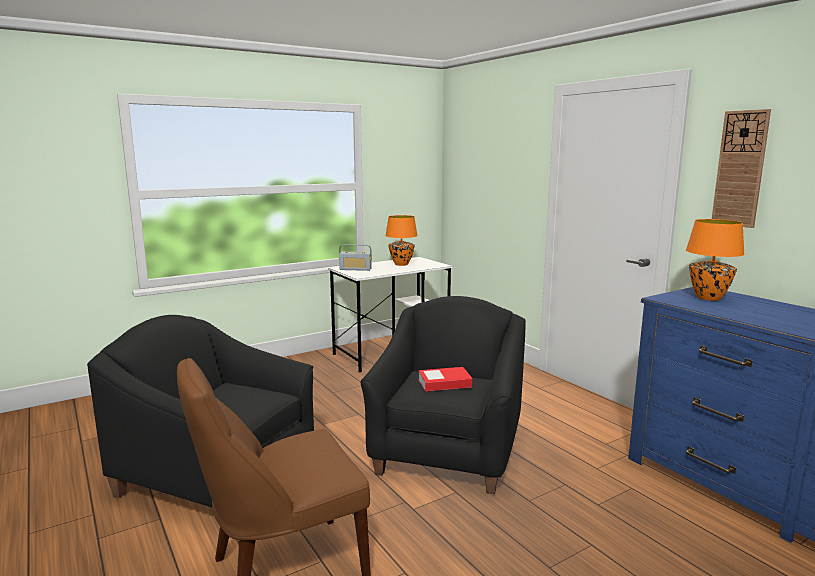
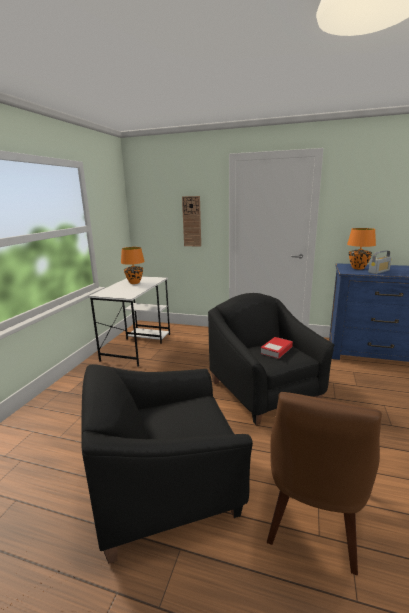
camera: 40 degrees left, 5 degrees up
(355, 269) = (113, 292): radio -> radio (379, 271)
(740, 169) = (353, 202): wall clock -> wall clock (192, 221)

